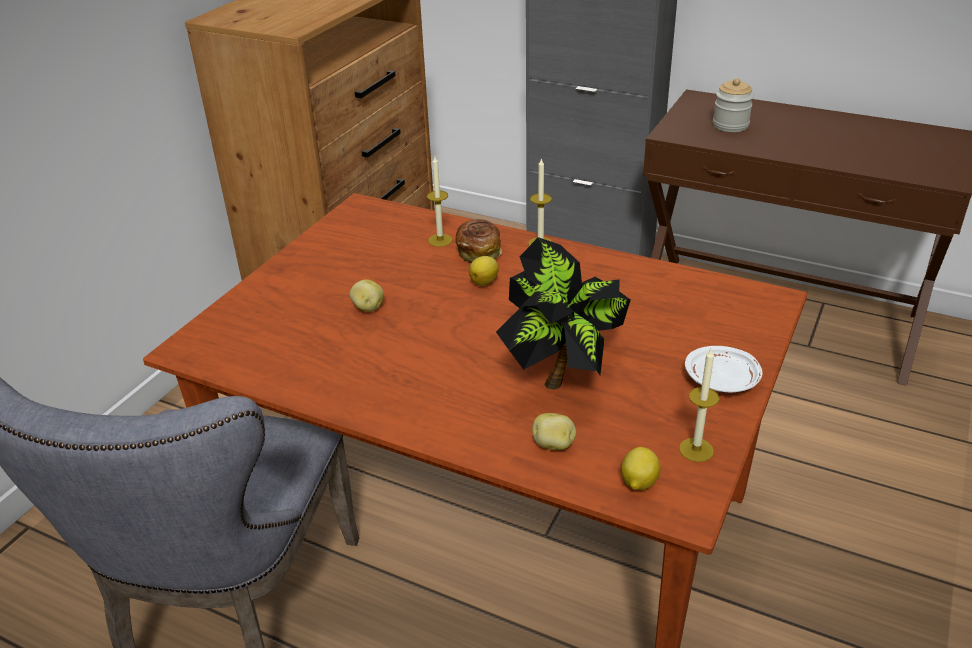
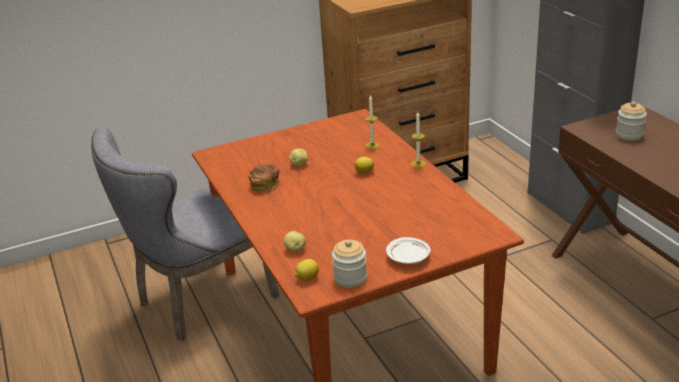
camera: 40 degrees right, 5 degrees down
(479, 252) = (382, 157): bread -> bread (265, 184)
(563, 373) = (340, 224): potted plant -> none
(696, 450) = (350, 278): candle -> jar

